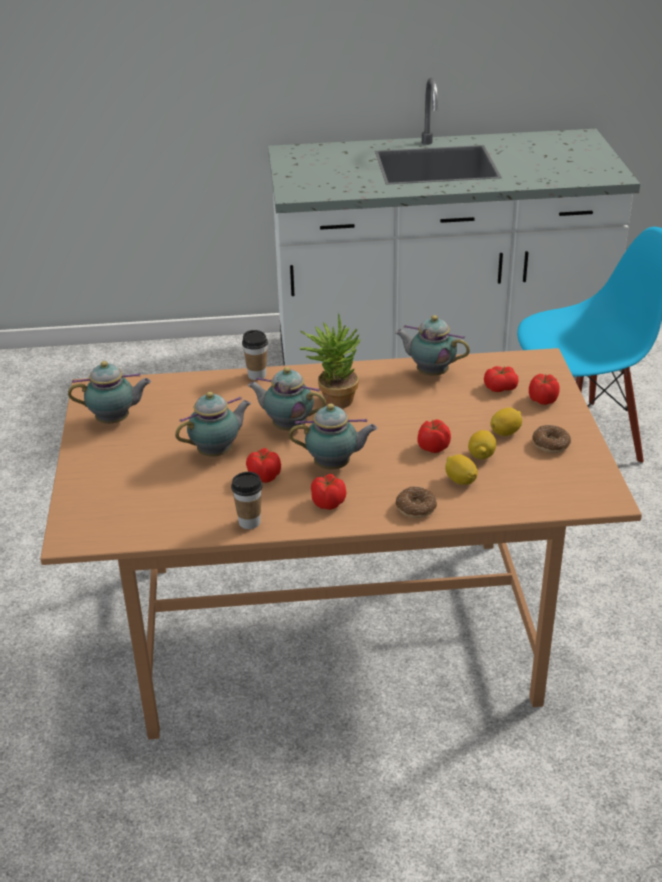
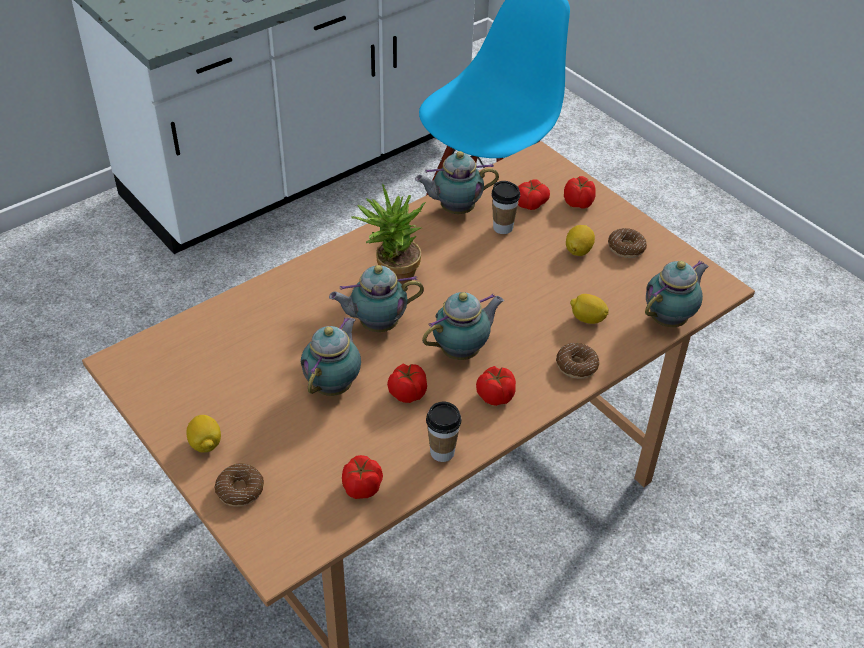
camera: 35 degrees left, 10 degrees up
(90, 489) = (240, 490): none -> donut
(115, 421) = (186, 392): teapot -> teapot (670, 319)
(257, 375) = (288, 275): cup -> cup (503, 227)
(432, 447) = (531, 293): tomato -> tomato (361, 488)
(481, 455) = (580, 284): lemon -> lemon (205, 444)

